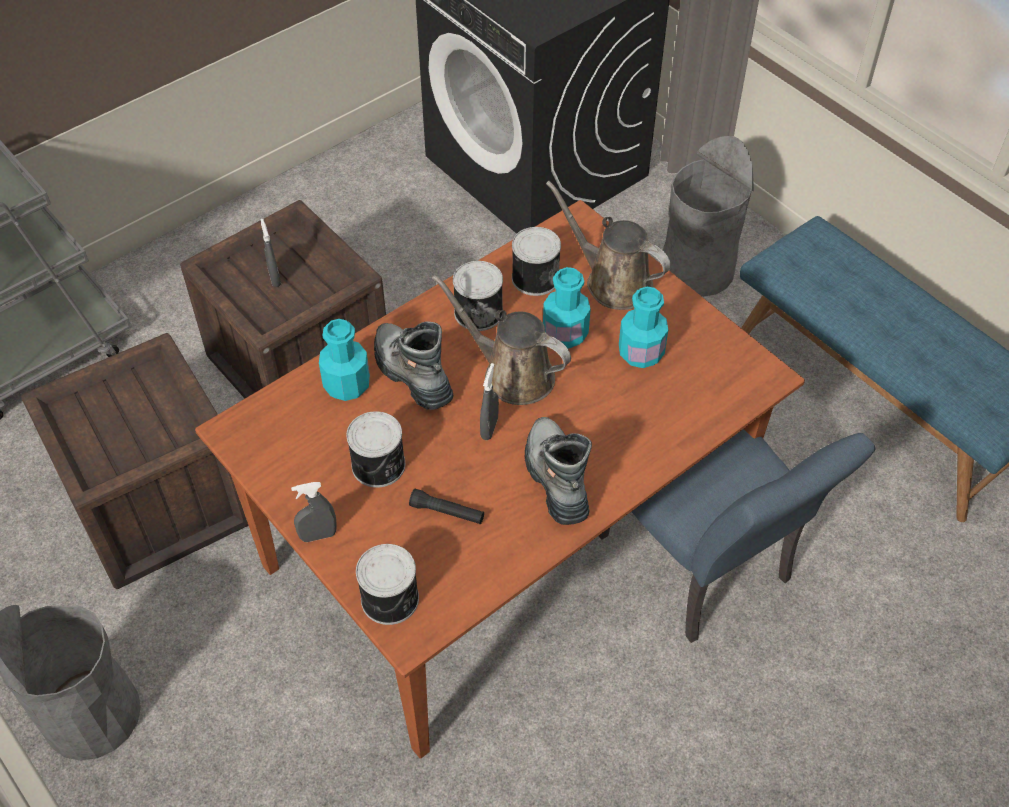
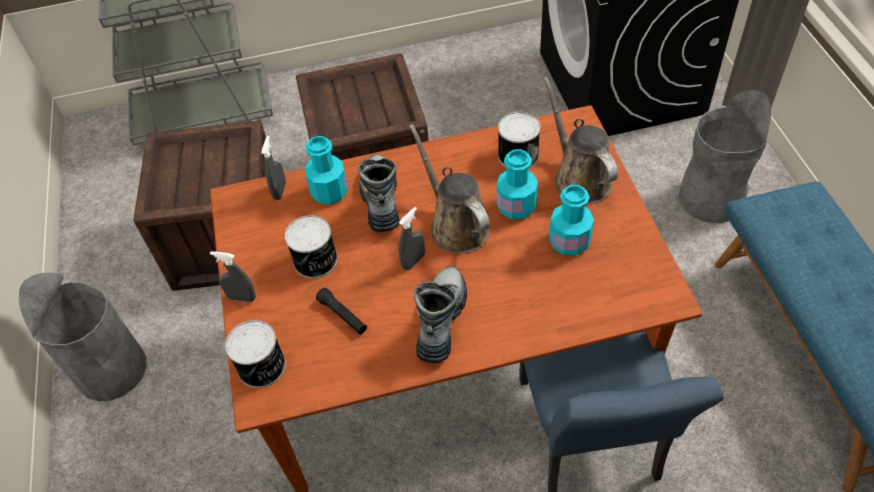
camera: 30 degrees right, 0 degrees up
(274, 278) = (353, 104): grey spray bottle -> grey spray bottle (279, 191)
(478, 311) = (459, 168): can -> none

